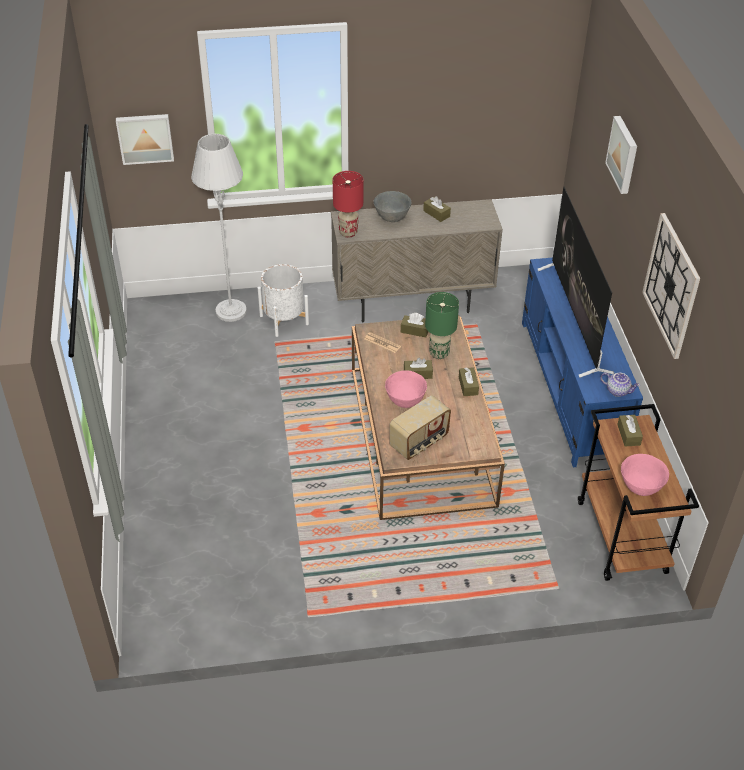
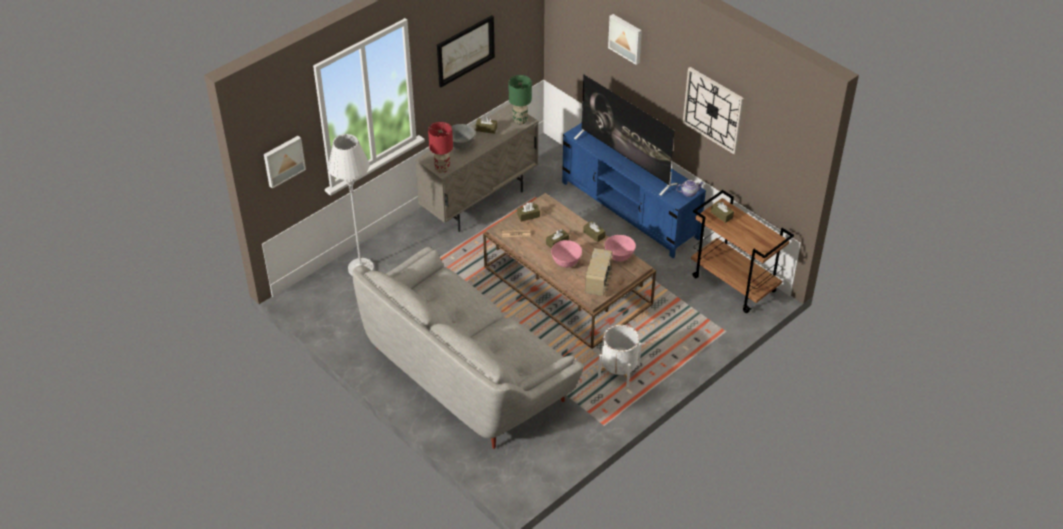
camera: 35 degrees left, 0 degrees up
(226, 470) = (467, 371): none -> grey sofa
(284, 320) = (404, 256): white planter -> white planter (618, 371)
(438, 104) = (465, 50): none -> picture
(438, 353) = (557, 223): green table lamp -> green table lamp (520, 121)
(640, 487) = (753, 241): pink bowl -> pink bowl (619, 257)

